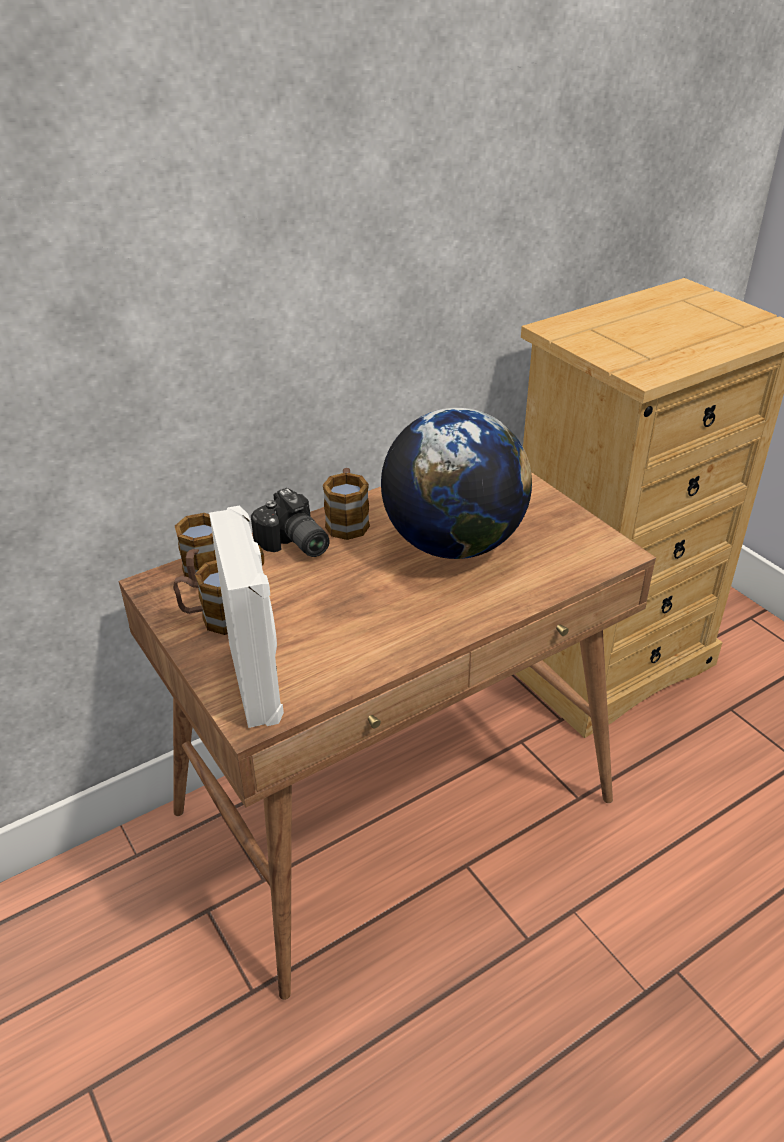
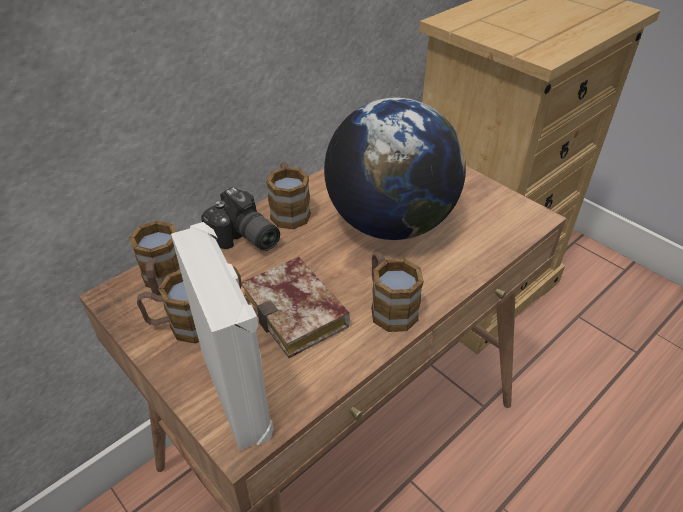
camera: 10 degrees left, 5 degrees up
(334, 620) = (300, 314): none -> book
(428, 623) = (389, 306): none -> mug

